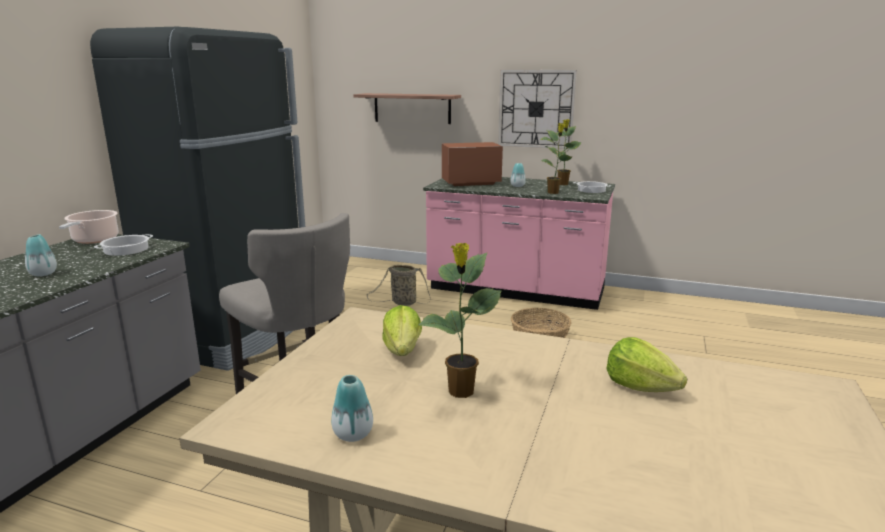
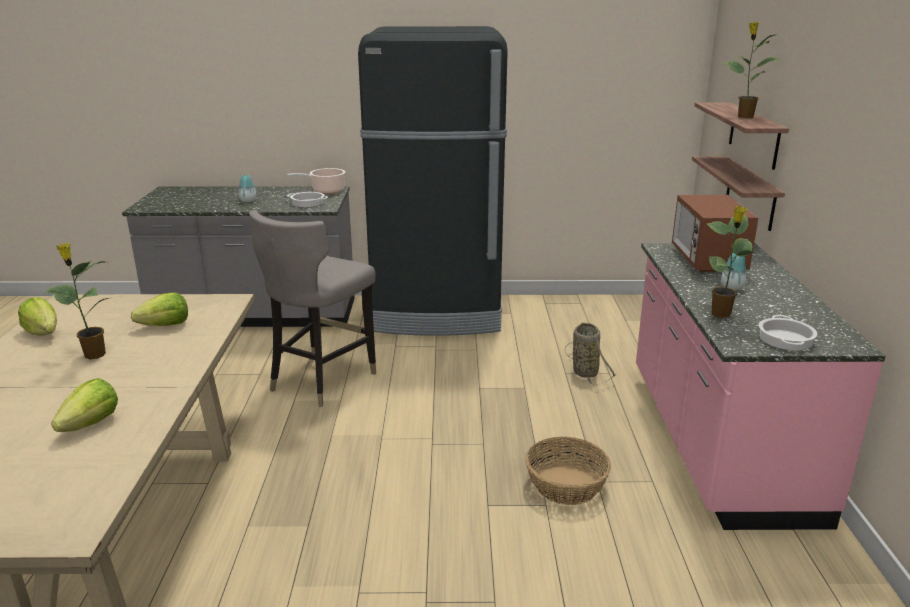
camera: 70 degrees right, 5 degrees up
(353, 434) = (43, 333): vase -> lettuce
(421, 146) = (750, 192): none -> shelf
(470, 183) = (707, 260): microwave -> microwave turned 150 degrees counterclockwise
(536, 109) = (844, 177): wall clock -> none
(562, 184) = (800, 315): potted plant -> potted plant (744, 117)

